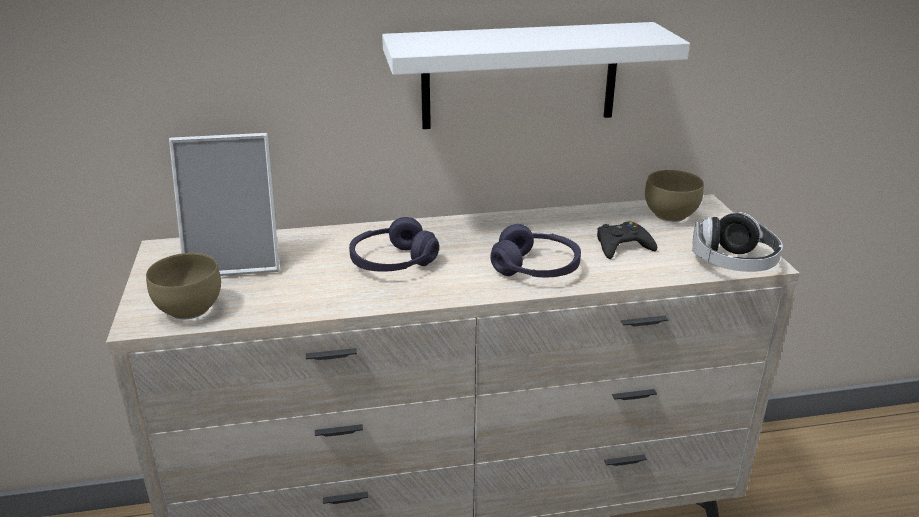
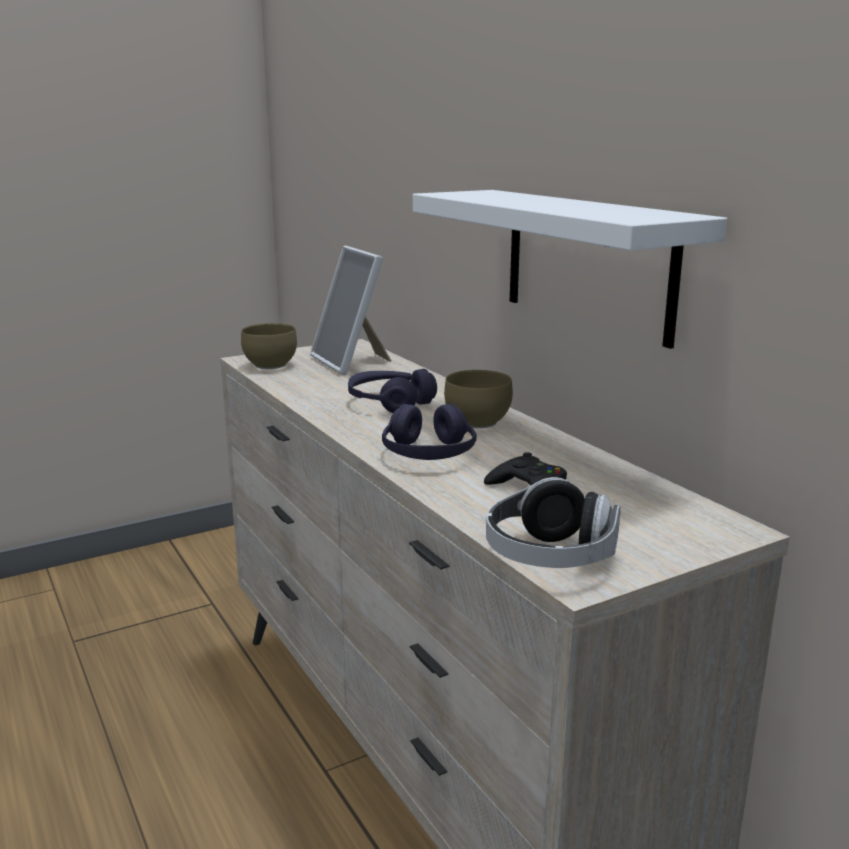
camera: 70 degrees right, 10 degrees down
(672, 215) = (661, 511): brown bowl -> brown bowl (477, 423)

